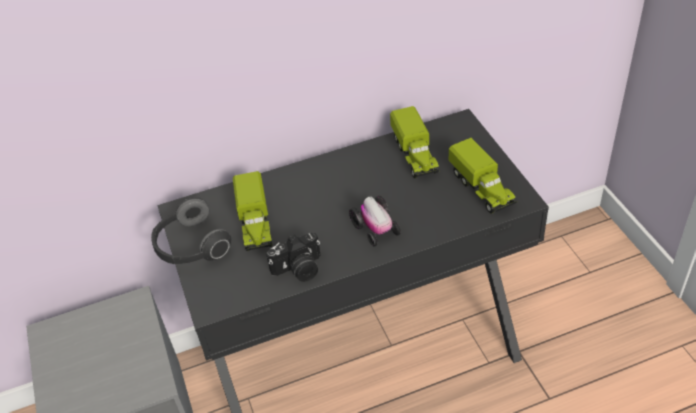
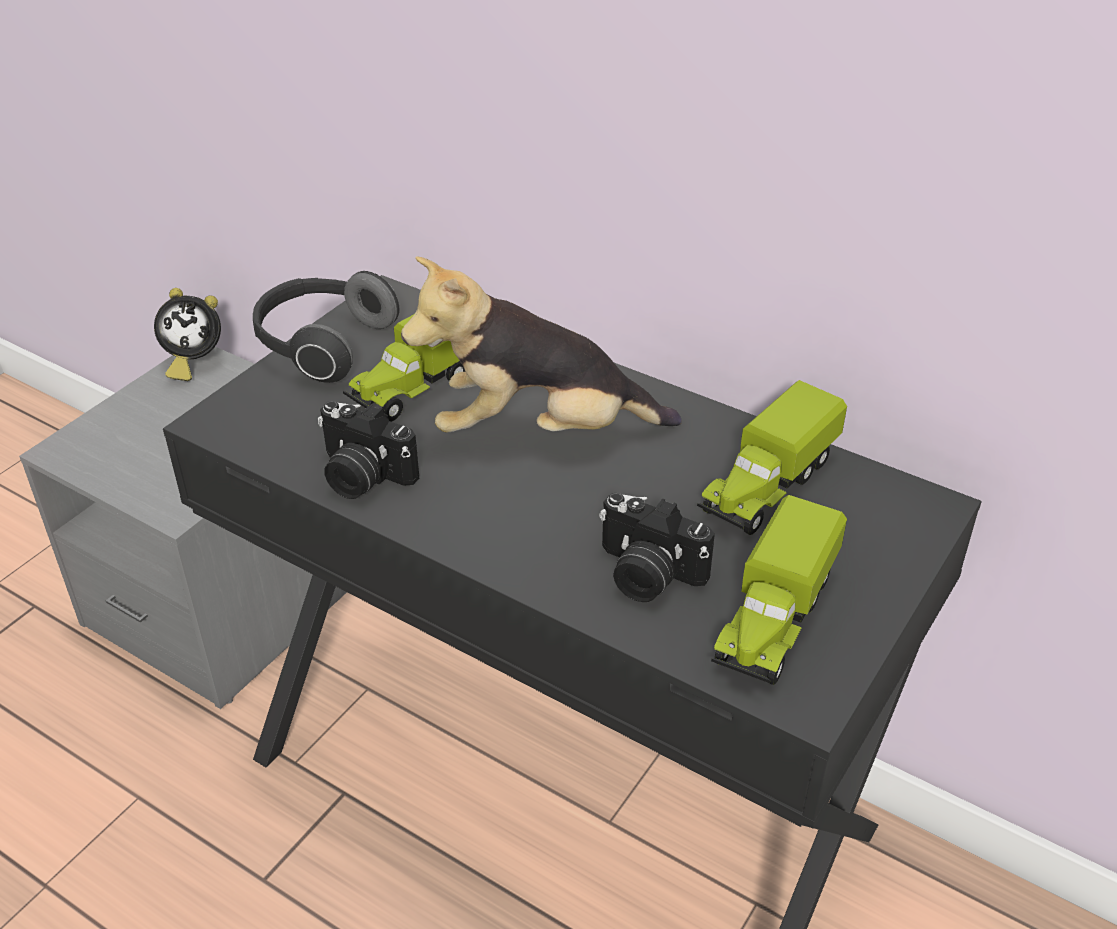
camera: 50 degrees right, 5 degrees down
(45, 335) = (193, 362): none -> alarm clock
(323, 202) = (539, 431): none -> plush toy
(375, 228) = (533, 521): toy car -> none
(432, 210) = (646, 575): none -> camera

